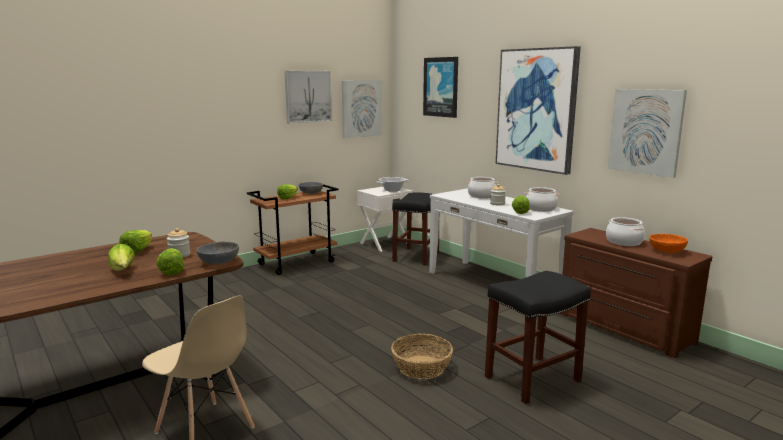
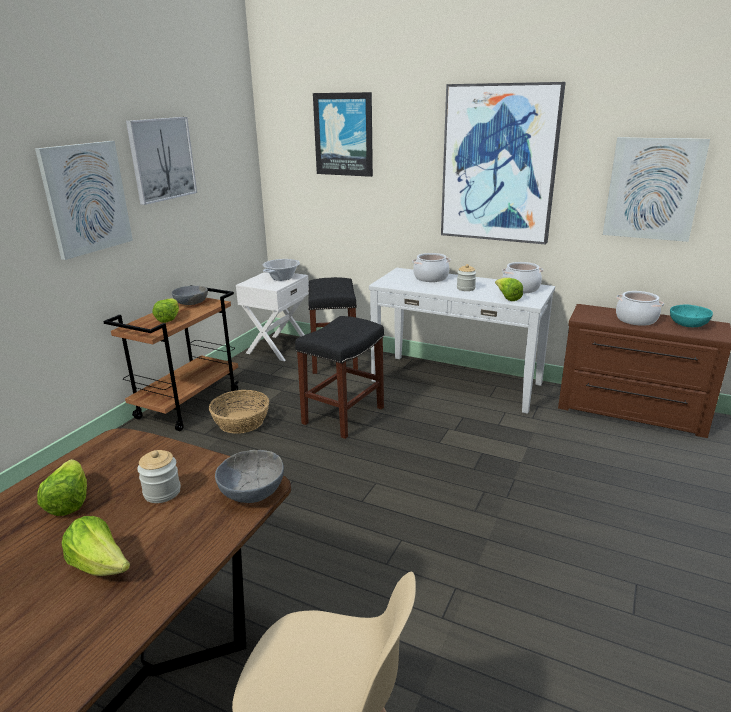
camera: 25 degrees left, 10 degrees up
(171, 271) = (197, 539): lettuce -> none
(361, 108) = (227, 169): picture -> picture (86, 198)
(422, 367) = (498, 532): basket -> basket (241, 422)
(533, 378) = (620, 508): black stool -> black stool (343, 415)
(666, 251) = (687, 325): orange bowl -> turquoise bowl

